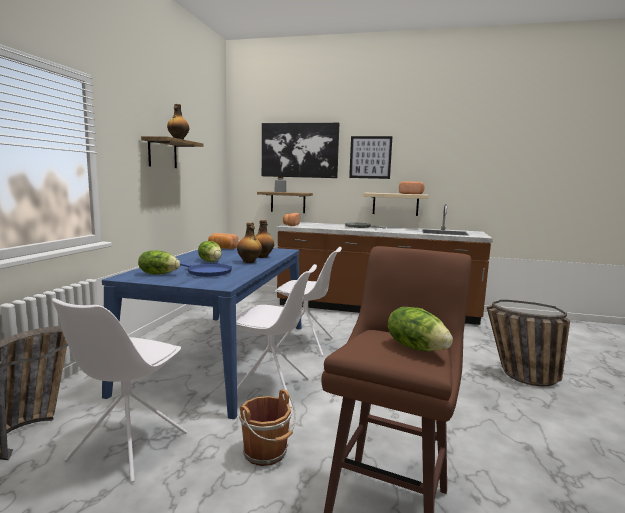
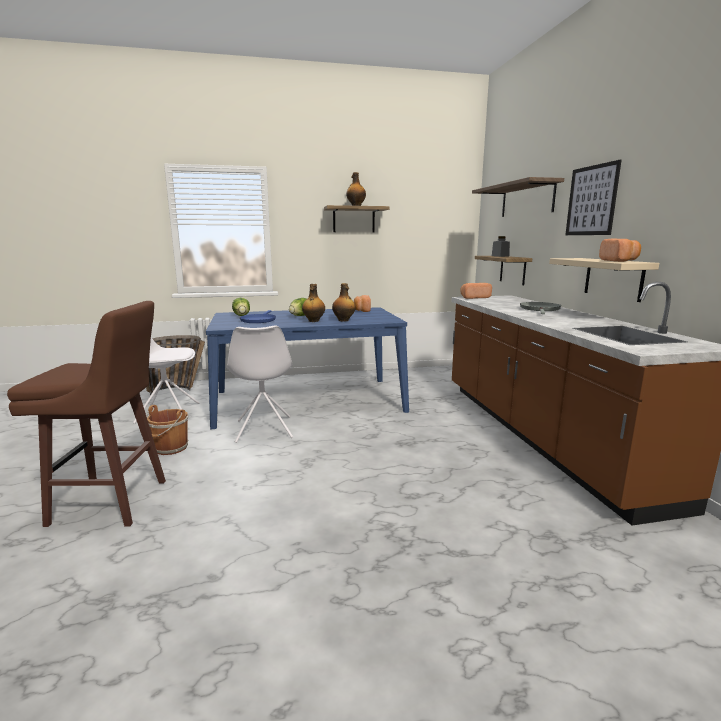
camera: 65 degrees right, 5 degrees up
(299, 150) = (527, 200): picture -> shelf
(306, 344) = (368, 422): white chair -> none
(416, 347) = (70, 375): lettuce -> none
(517, 375) = (427, 571): basket -> none

